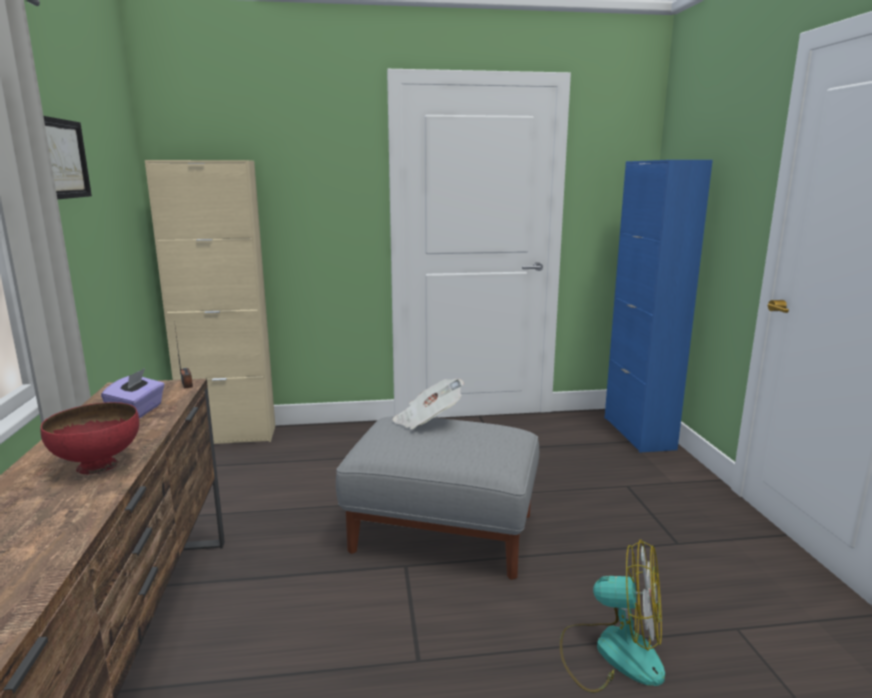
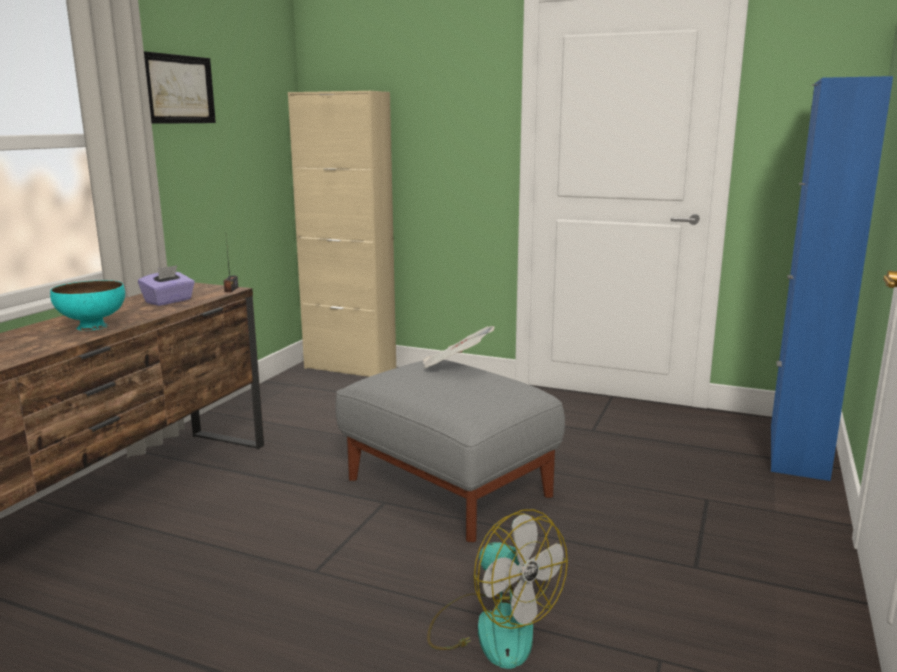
camera: 30 degrees right, 0 degrees up
(98, 466) = (93, 327): red bowl -> turquoise bowl

